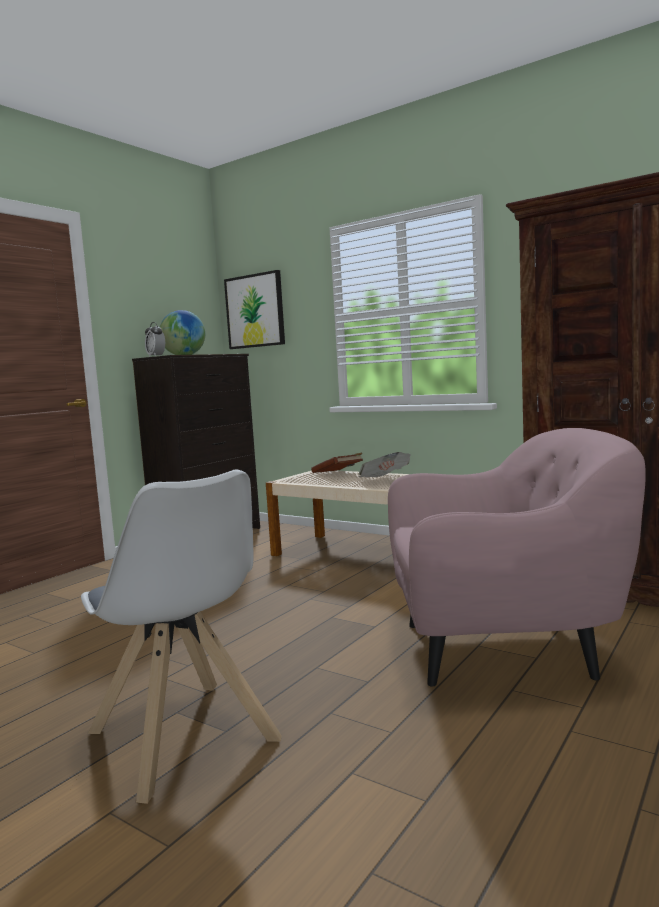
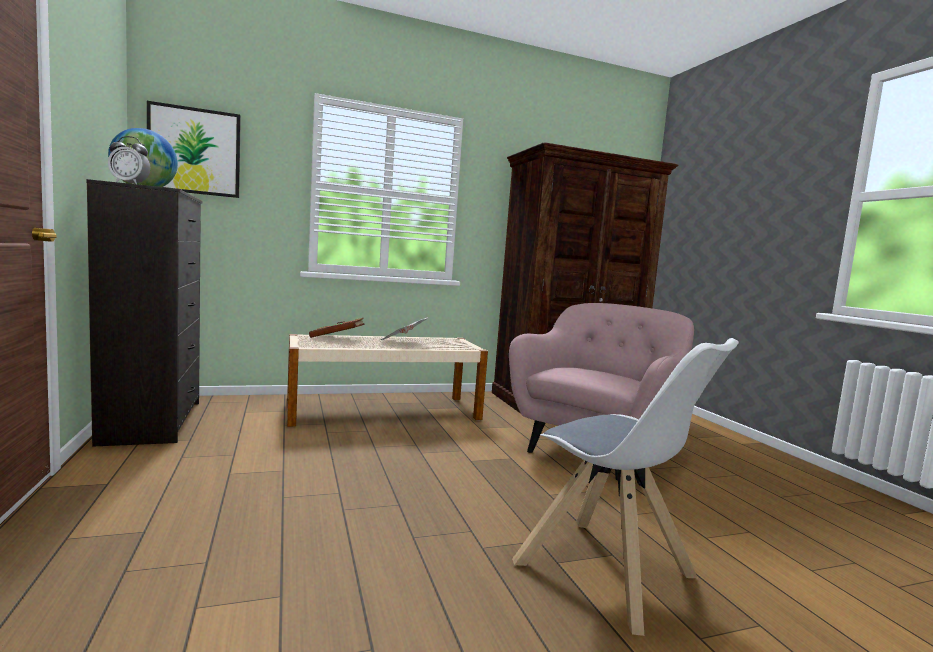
camera: 55 degrees left, 0 degrees up
(185, 739) = (609, 573): chair -> chair turned 45 degrees clockwise

